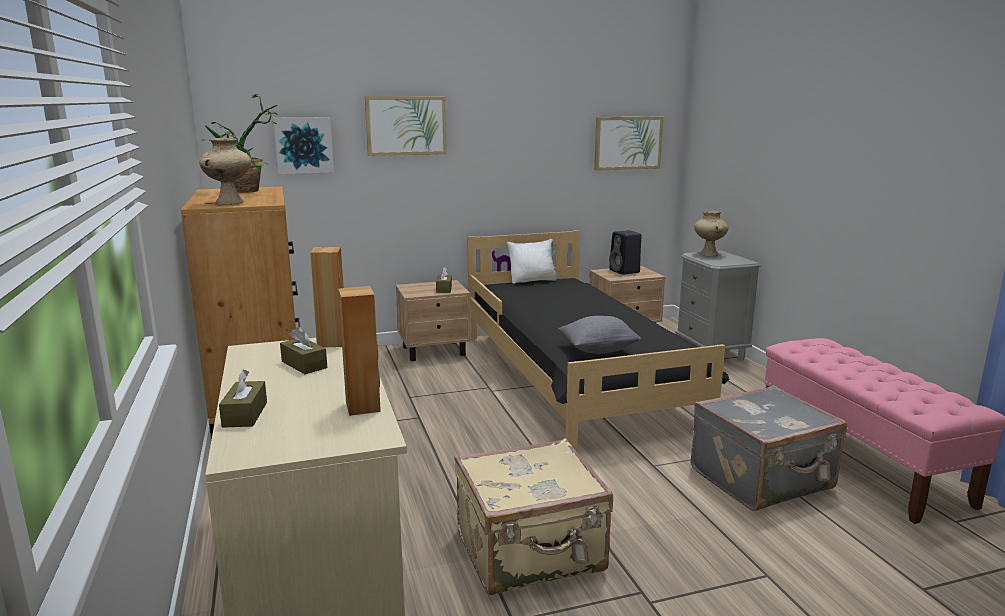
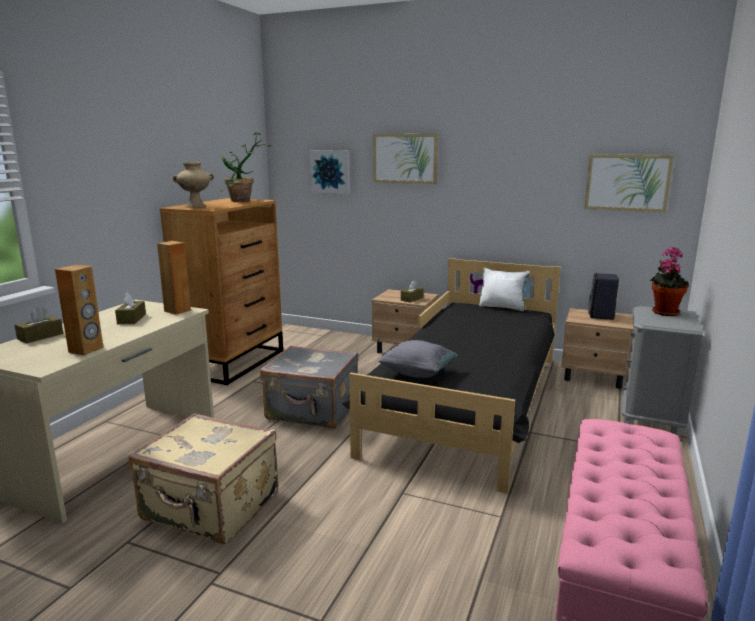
camera: 40 degrees right, 0 degrees up
(708, 254) = (664, 312): beige vase -> potted plant
(763, 480) = (473, 550): grey suitcase -> grey suitcase (313, 411)

